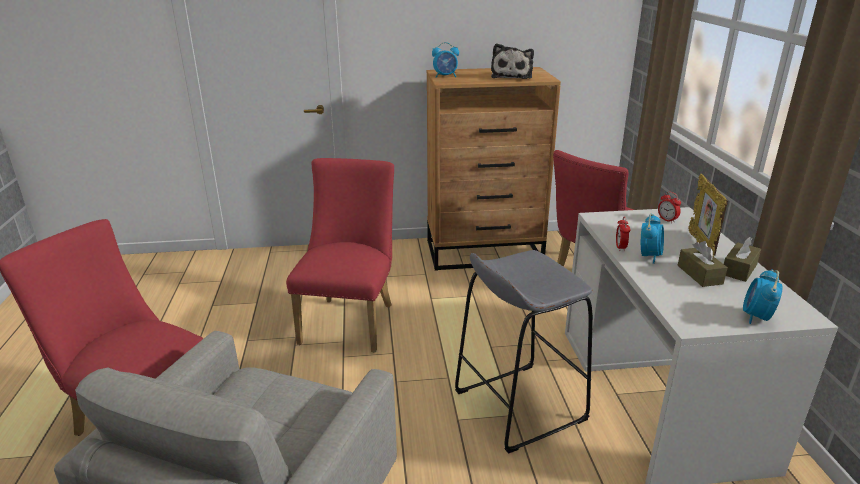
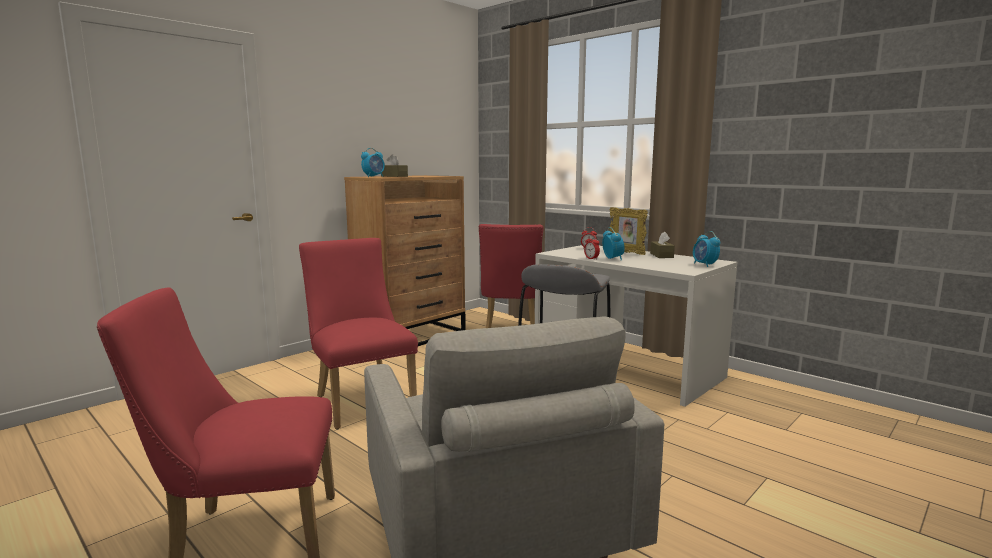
camera: 40 degrees left, 15 degrees down
(512, 76) = (423, 176): plush toy -> none
(699, 274) = (650, 259): brown tissue box -> brown tissue box (394, 176)

